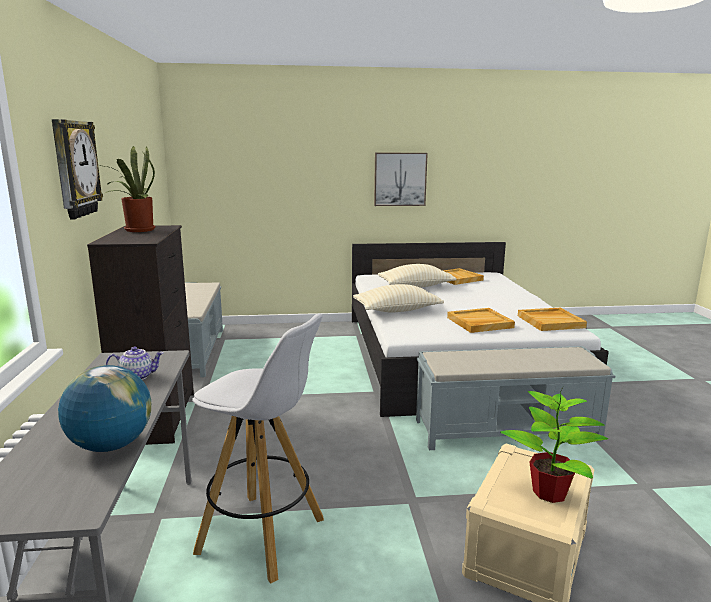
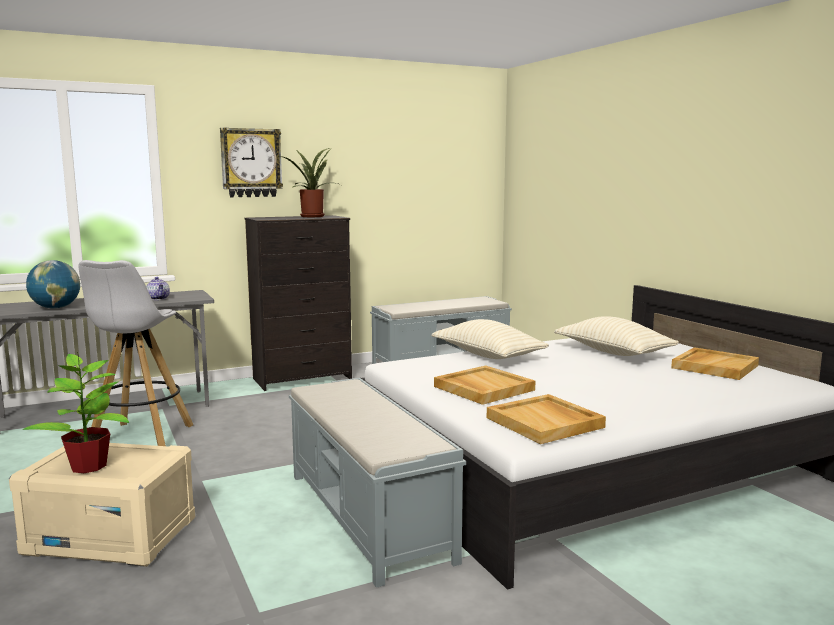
camera: 70 degrees right, 5 degrees down
(400, 179) = (701, 194): picture -> none

